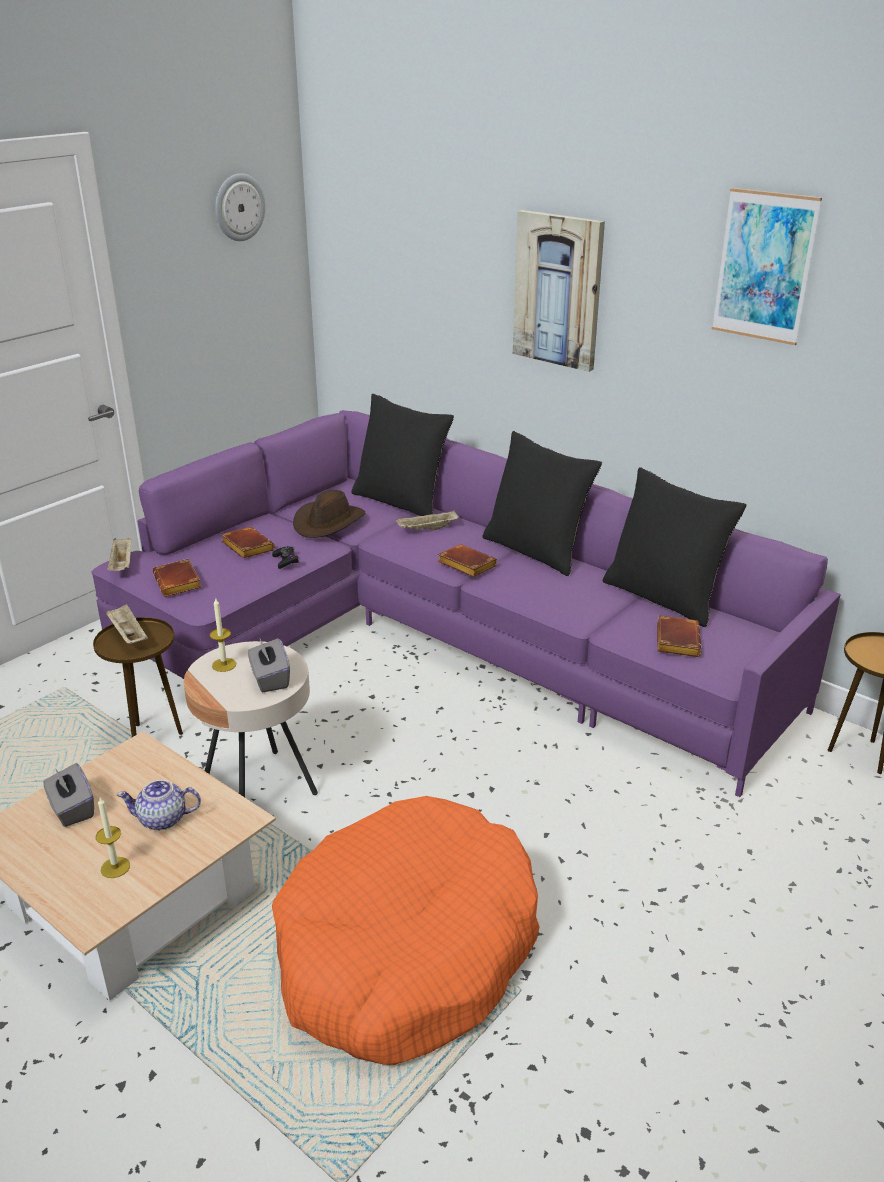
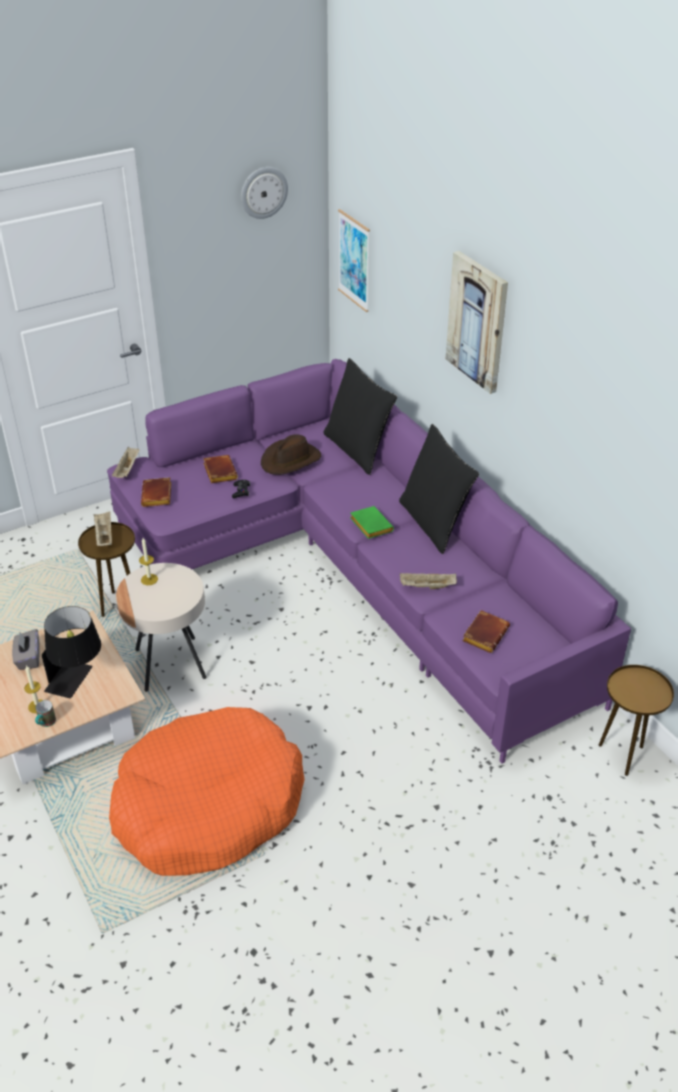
camera: 20 degrees right, 10 degrees up
(139, 887) = (45, 723): none -> mug
(163, 819) = (78, 680): teapot -> black table lamp
(270, 679) = (173, 599): grey tissue box -> none
(427, 529) = (361, 483): beige tray -> beige tray (427, 587)
(464, 565) = (369, 525): brown book -> green book
(664, 596) = (504, 591): black pillow -> none
(764, 266) = (601, 361): picture -> picture (354, 260)

